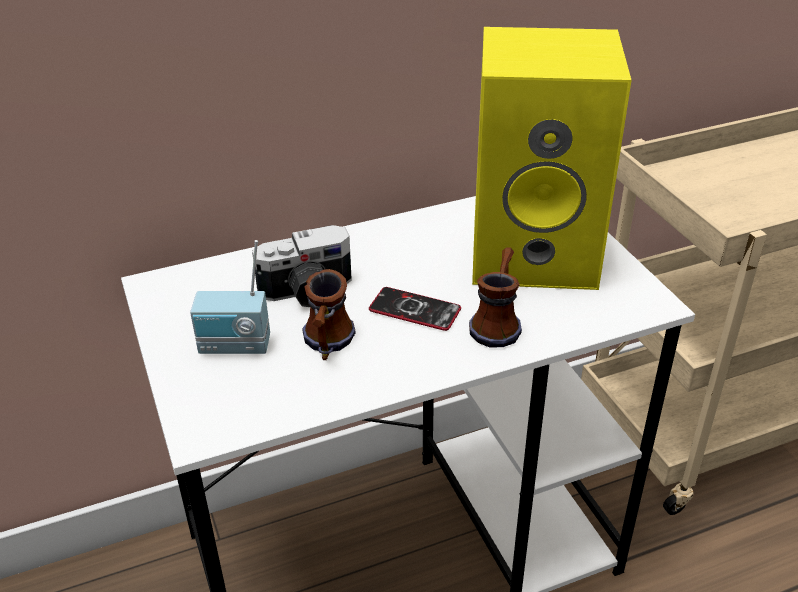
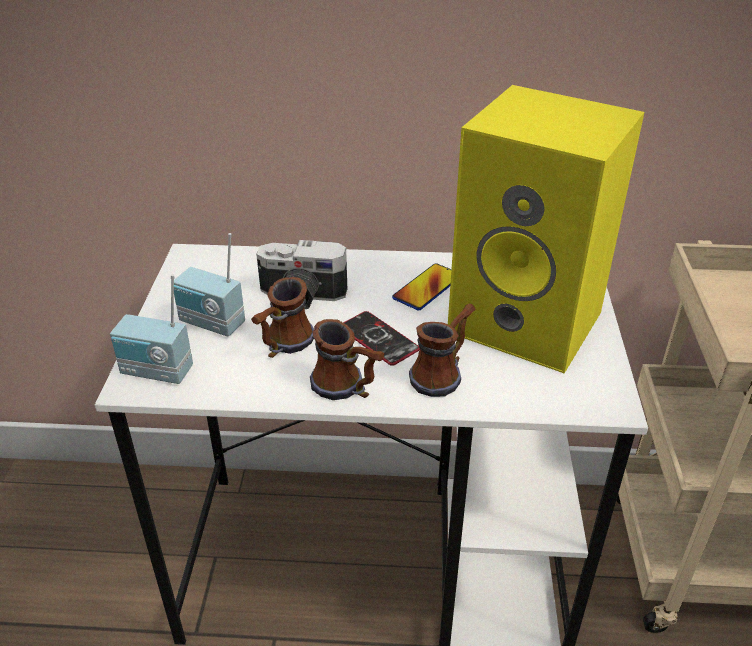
camera: 25 degrees right, 0 degrees up
(216, 414) = (156, 373): none -> radio
(422, 365) = (347, 389): none -> mug
(423, 248) = (427, 288): none -> phone

